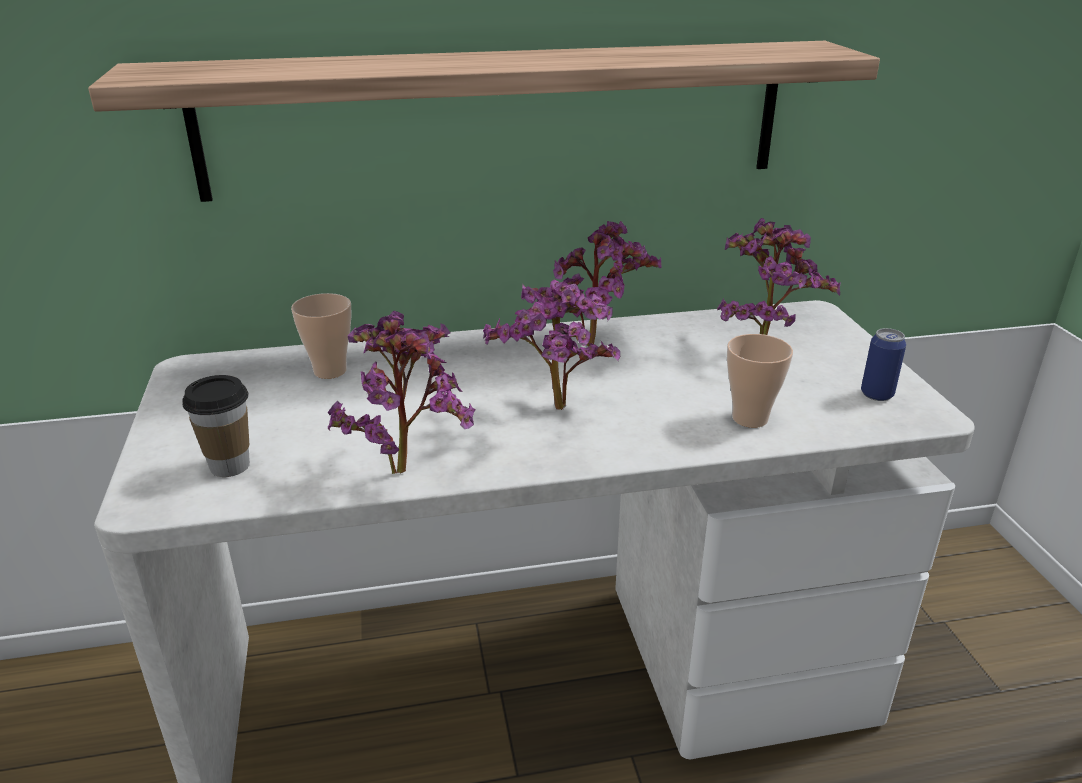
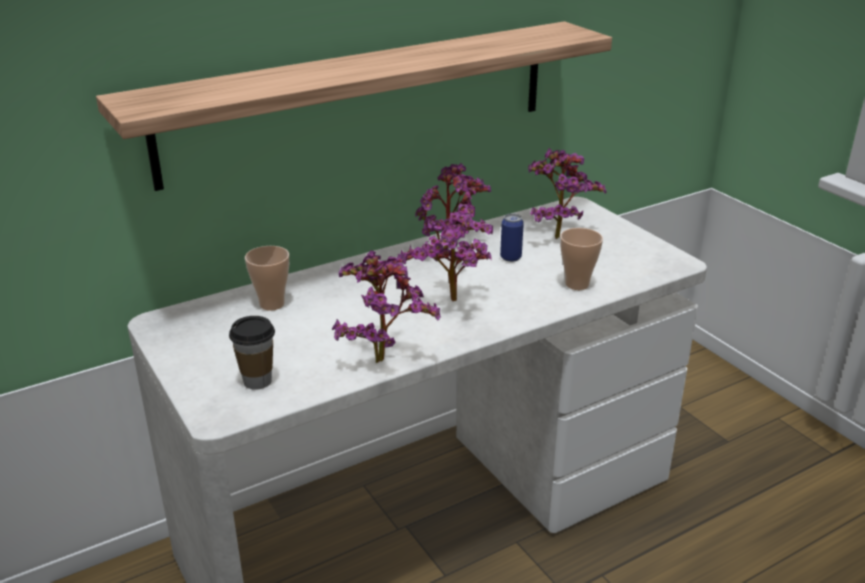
camera: 20 degrees left, 0 degrees up
(877, 394) = (643, 255): can -> can (510, 257)

